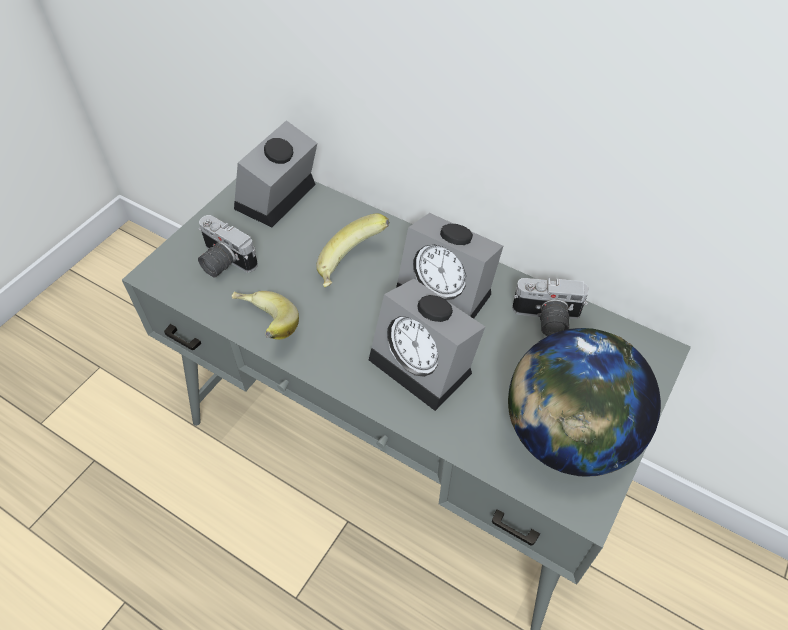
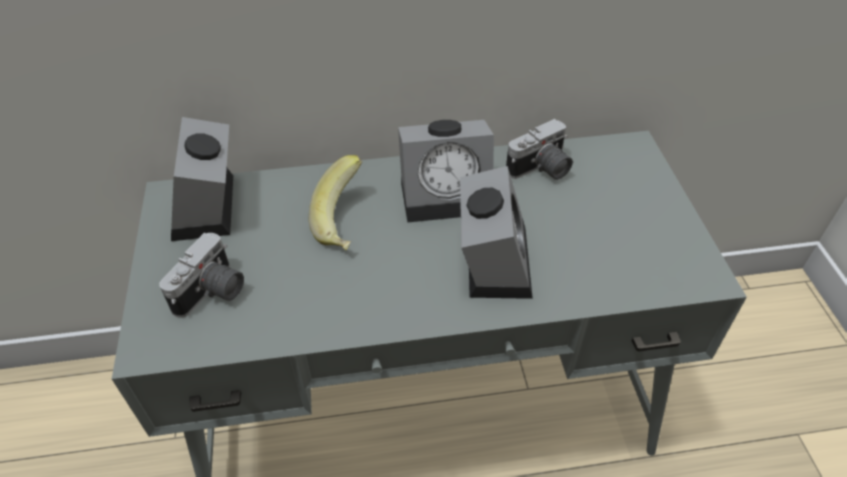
camera: 40 degrees left, 5 degrees down
(222, 262) = (212, 293): camera -> camera turned 60 degrees counterclockwise
(264, 328) = (320, 322): banana -> none
(425, 365) = (492, 258): alarm clock -> alarm clock turned 90 degrees counterclockwise
(566, 436) = (644, 240): globe -> none

